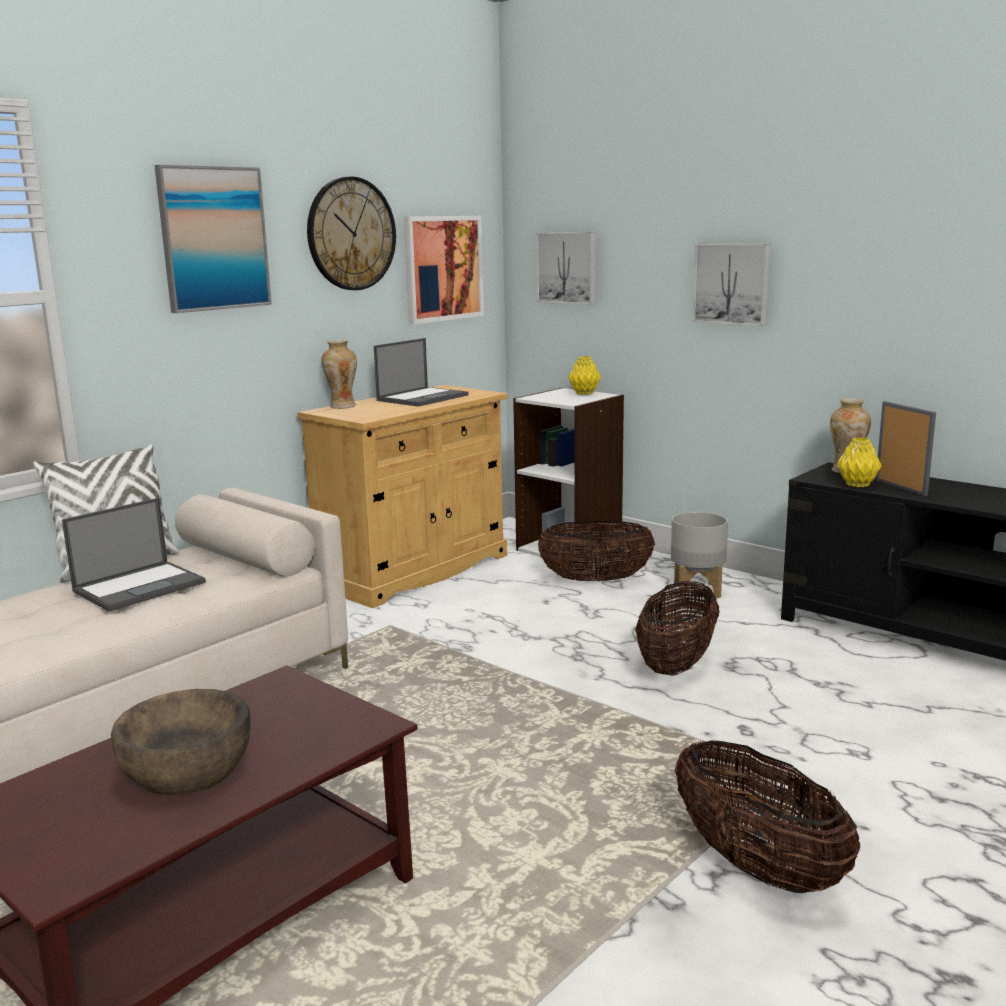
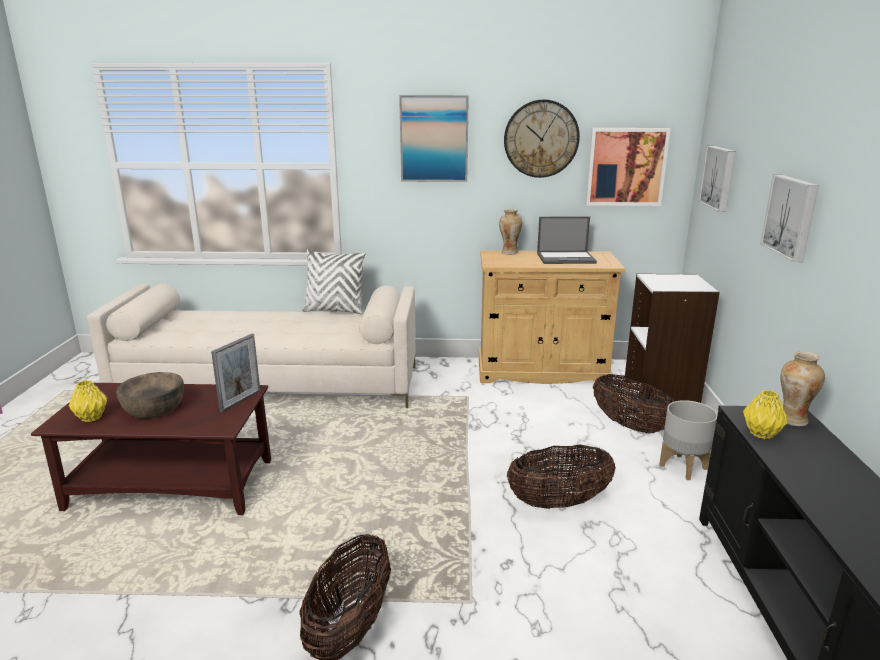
camera: 50 degrees right, 5 degrees up
(140, 586) = (316, 324): laptop -> none
(584, 393) = (694, 283): yellow vase -> yellow vase (92, 418)
(901, 487) = (794, 454): picture frame -> picture frame (240, 401)

